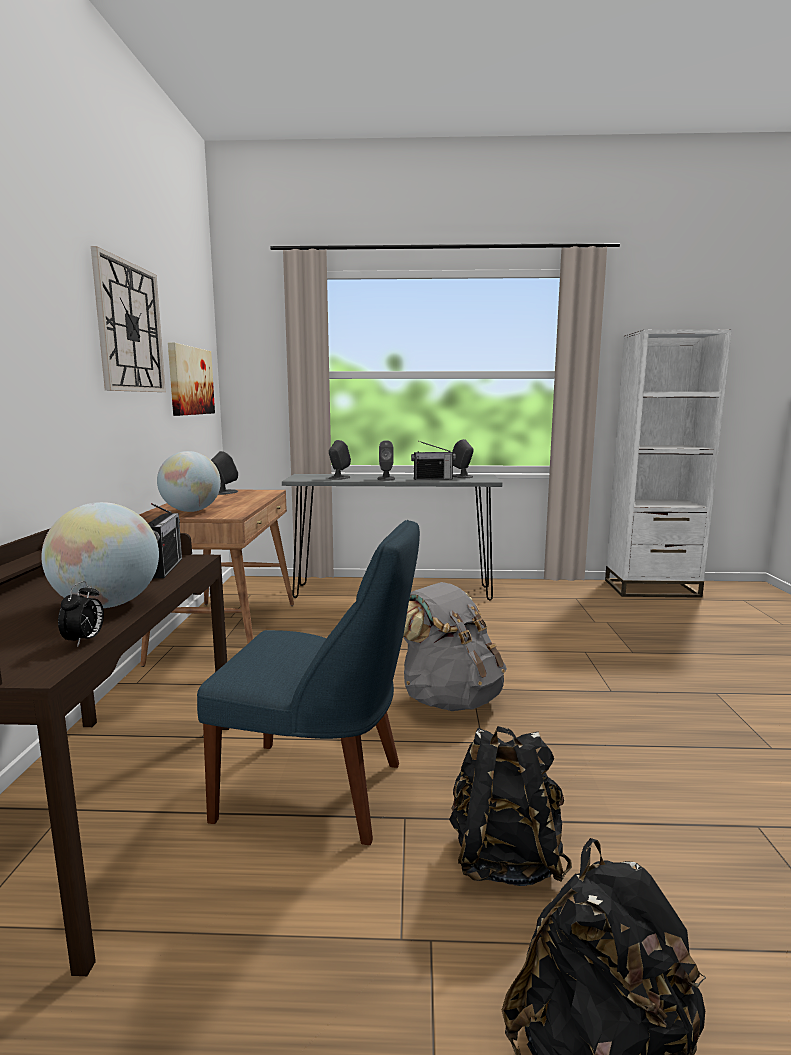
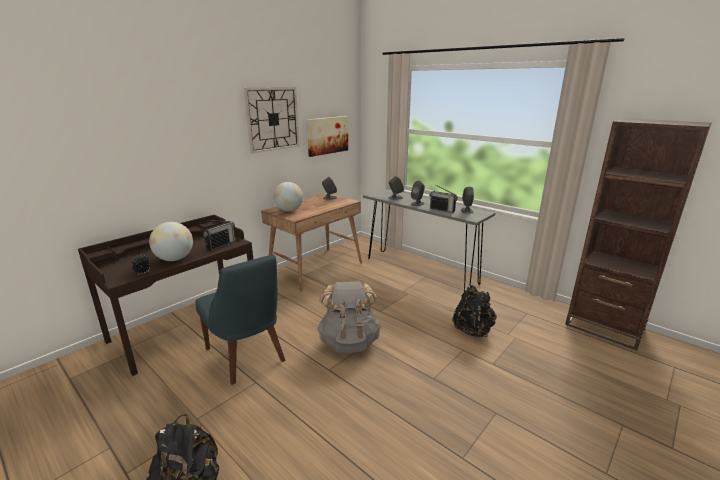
camera: 40 degrees right, 10 degrees up
(504, 858) = (260, 417): black backpack -> black backpack (473, 330)
(651, 588) = (604, 327): white bookcase -> brown bookcase

